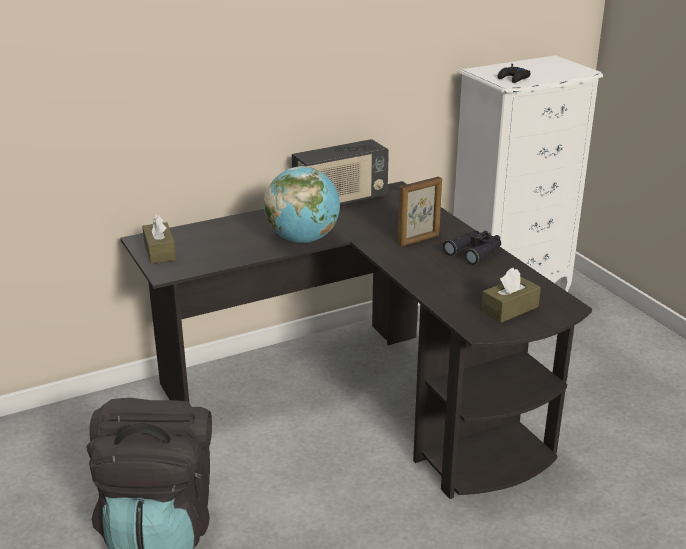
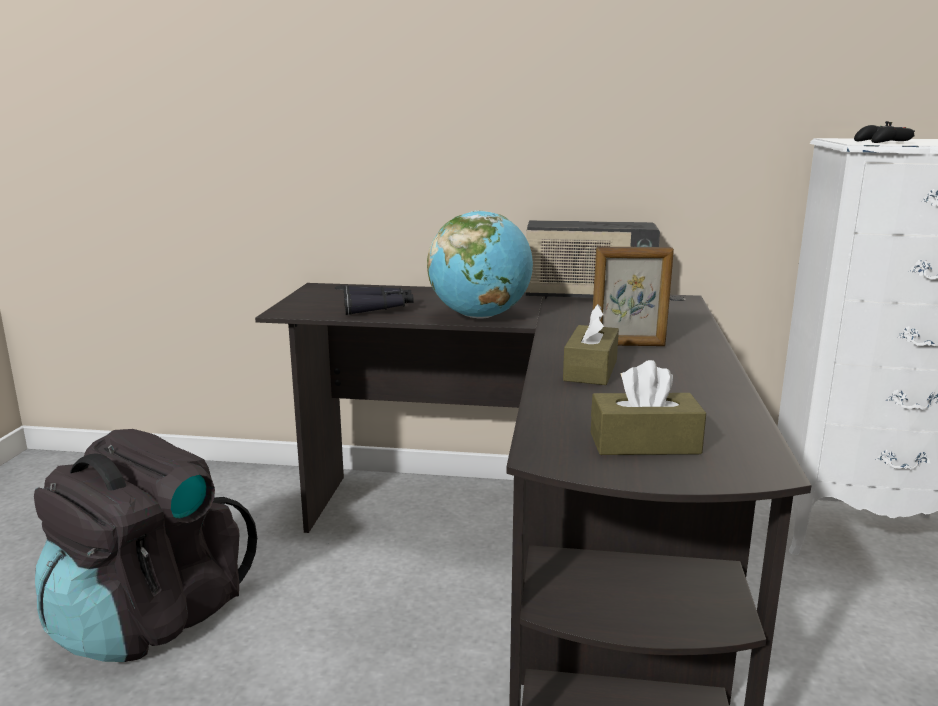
camera: 35 degrees right, 10 degrees down
(160, 252) = (316, 297): brown tissue box -> brown tissue box (590, 370)
(475, 251) = (695, 371): black binoculars -> black binoculars (378, 308)

